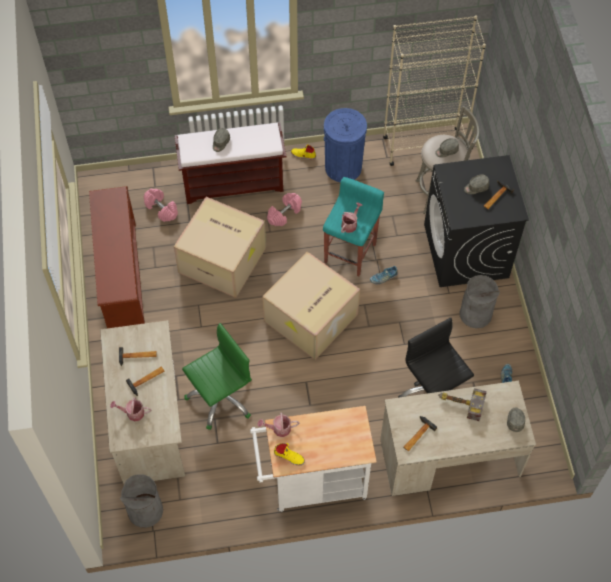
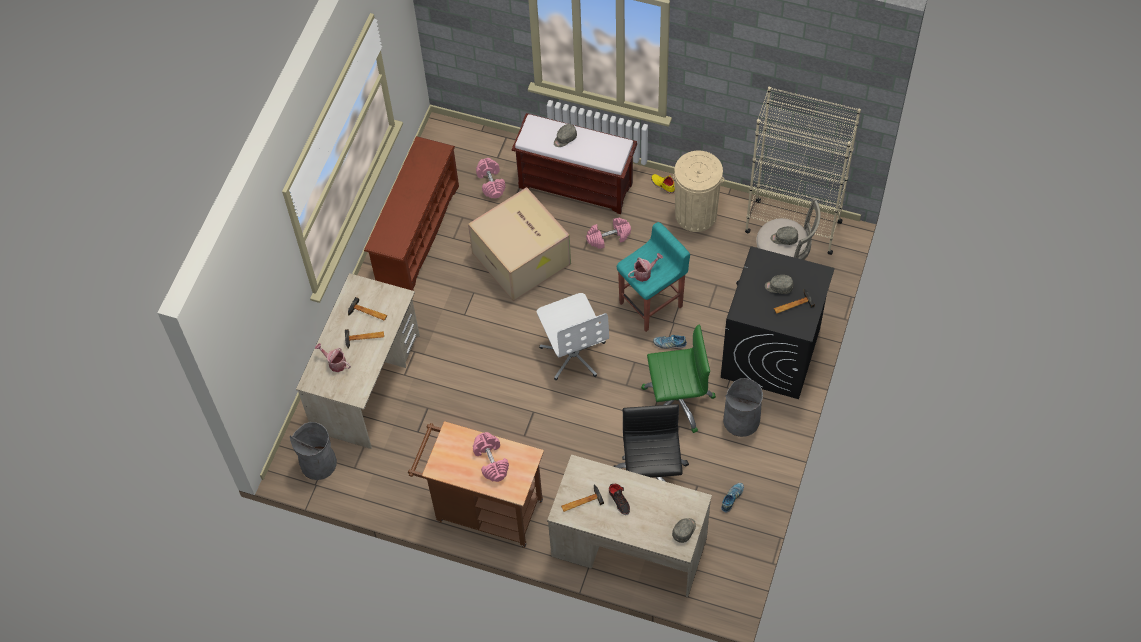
camera: 30 degrees right, 0 degrees up
(221, 397) = (444, 390): green office chair -> green office chair (677, 401)
(279, 429) = (451, 435): watering can -> none
(289, 456) = (446, 464): yellow shoe -> none
(311, 319) = (573, 353): cardboard box -> white office chair
(312, 483) = (483, 509): white cart -> brown cart
(327, 435) = (491, 461): none -> pink dumbbell
(343, 167) = (695, 214): blue trash can -> beige trash can
(448, 420) = (619, 501): none -> black shoe
(459, 403) = (640, 490): hammer -> none

